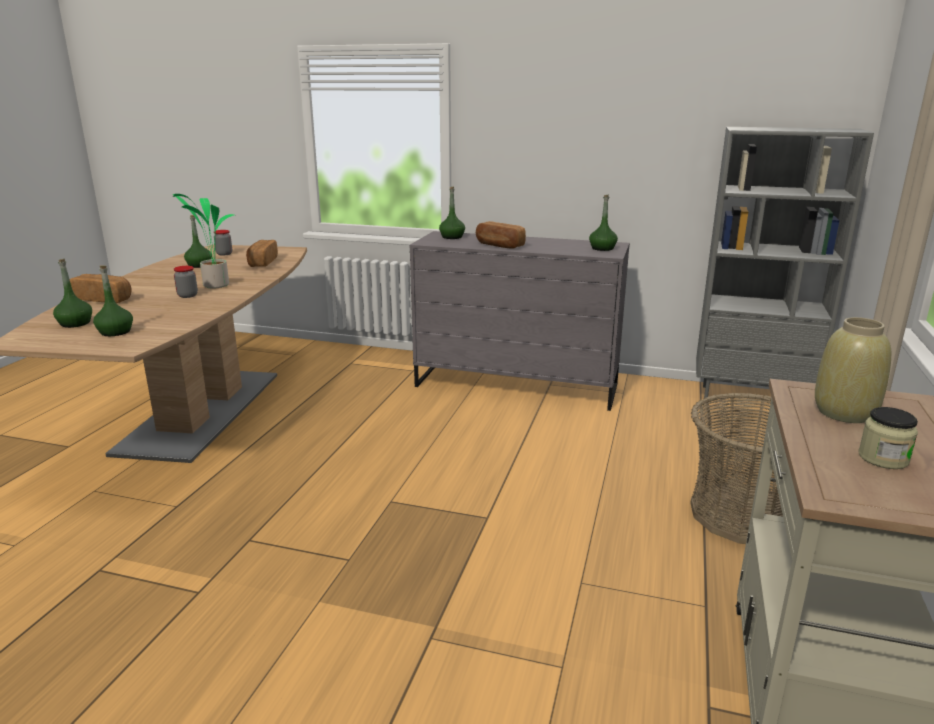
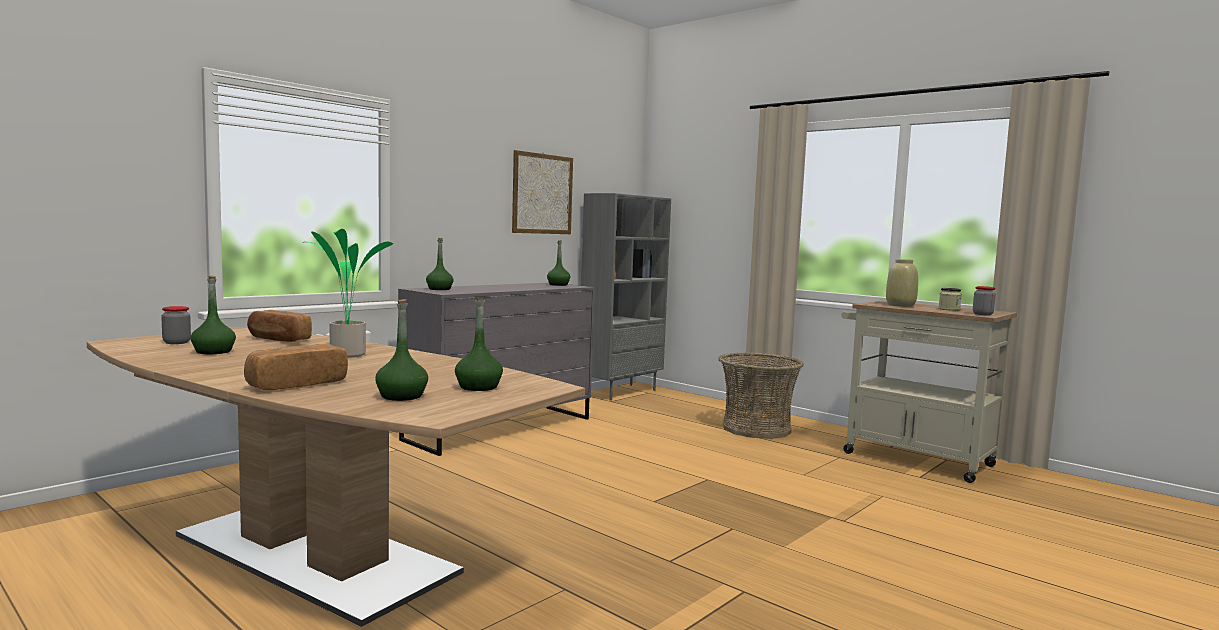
camera: 65 degrees left, 15 degrees down
(187, 295) = (370, 363): jar -> jar (982, 314)
(499, 245) = (499, 289): bread -> none
(654, 128) = (542, 193): none -> picture

